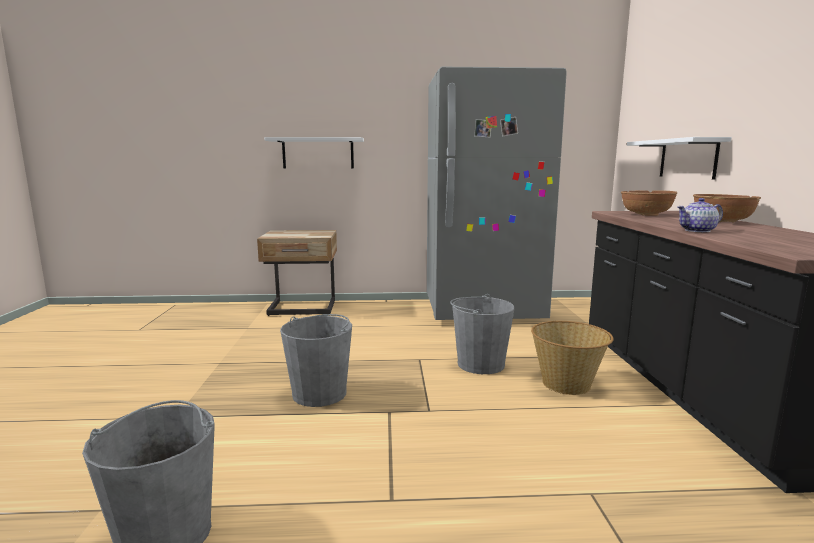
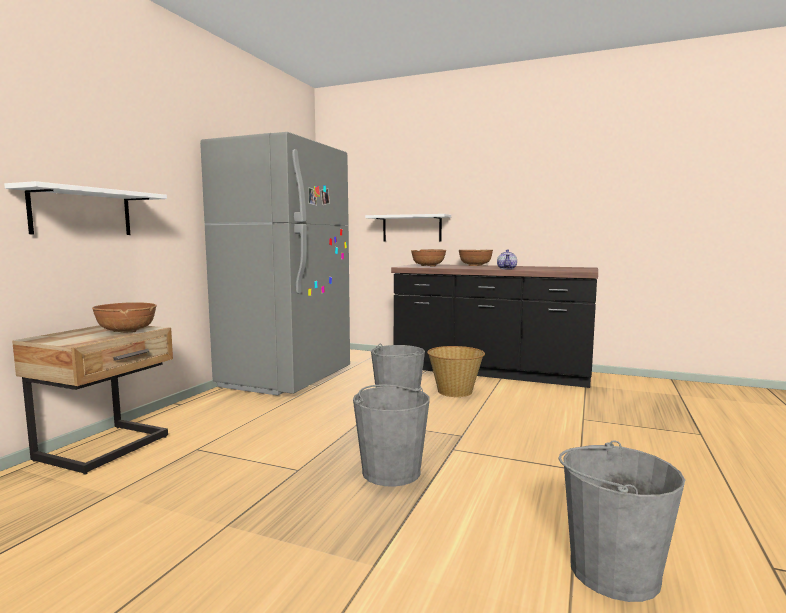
camera: 65 degrees left, 5 degrees down
(309, 235) = (127, 331): none -> brown bowl

